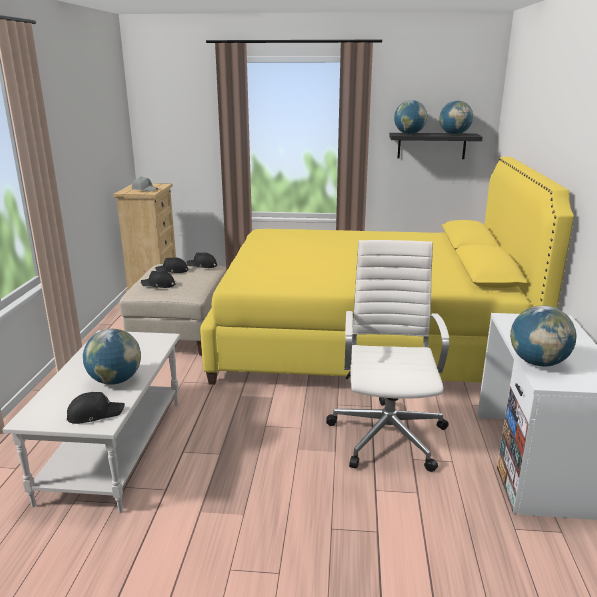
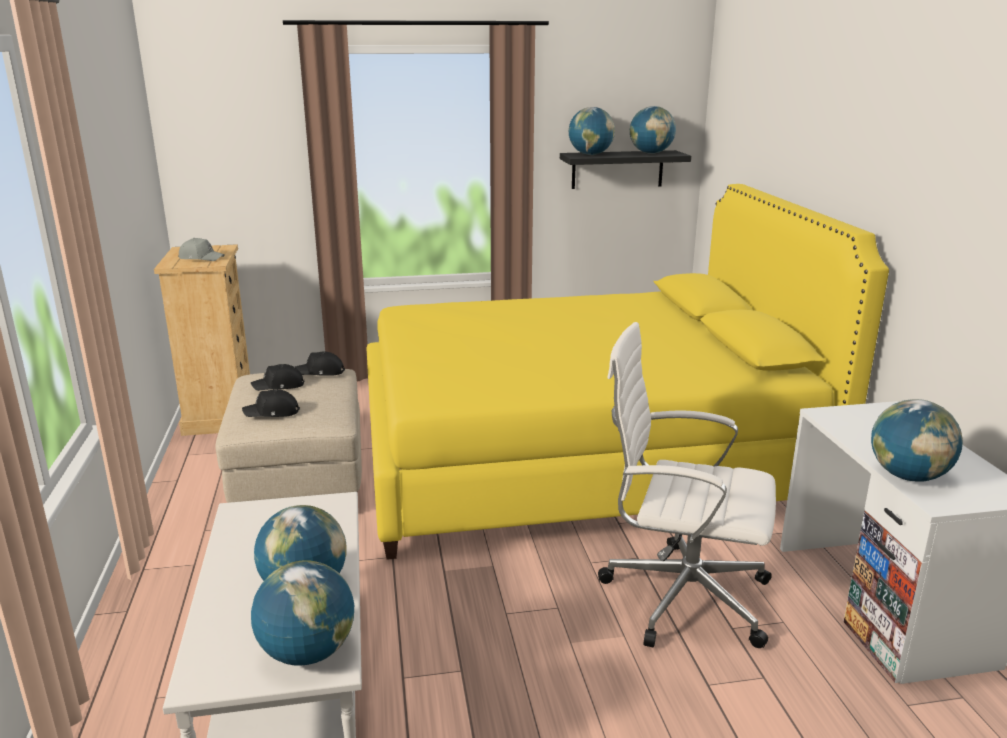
camera: 15 degrees left, 0 degrees up
(95, 414) = (307, 652): black cap -> globe
(388, 433) = (681, 595): white office chair -> white office chair turned 60 degrees counterclockwise

